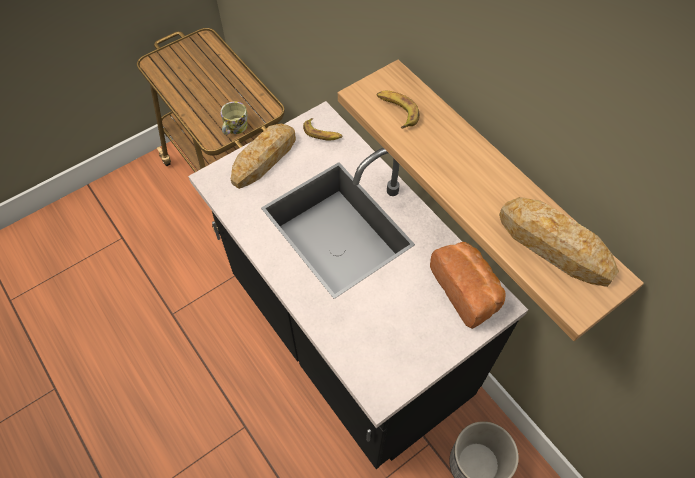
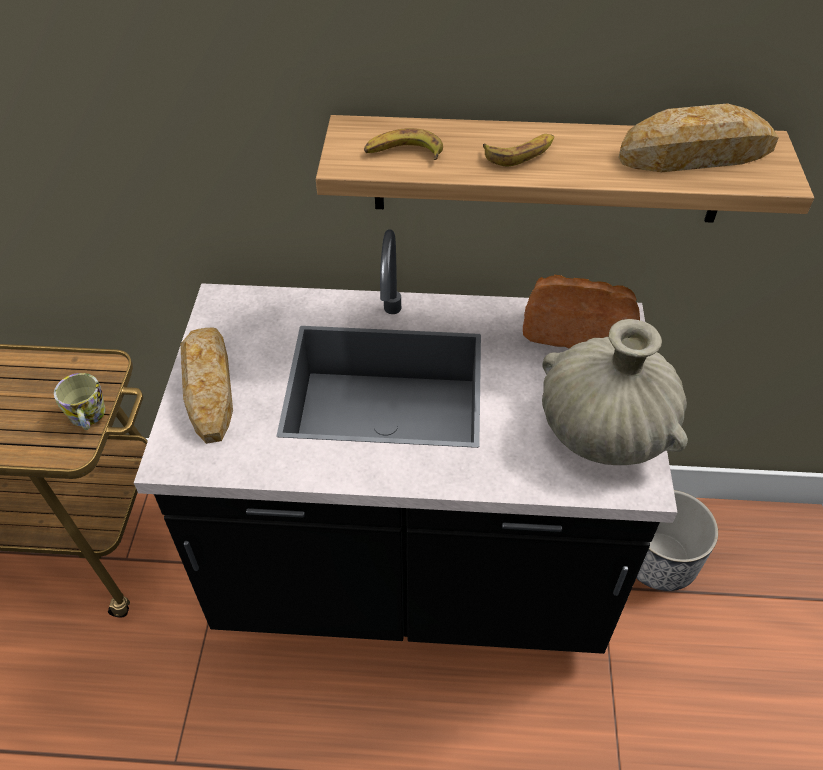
camera: 50 degrees left, 10 degrees down
(322, 133) = (243, 314): banana -> banana (520, 153)
(402, 351) = (604, 430): none -> beige vase

